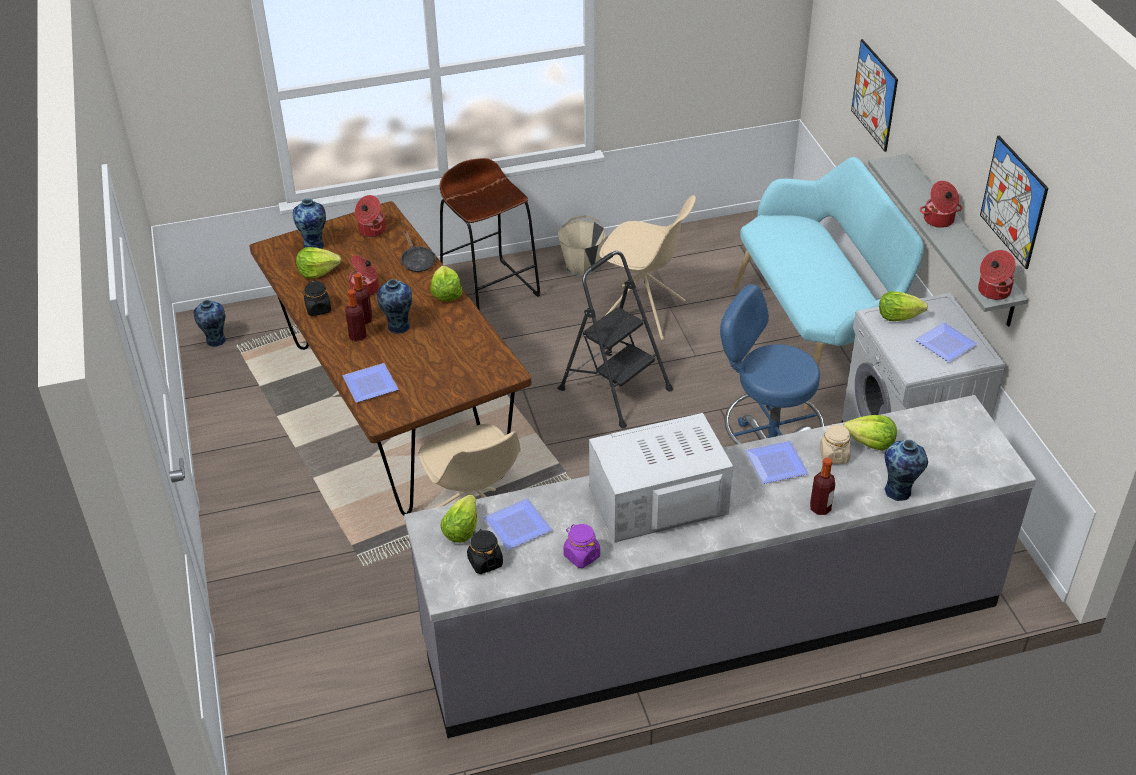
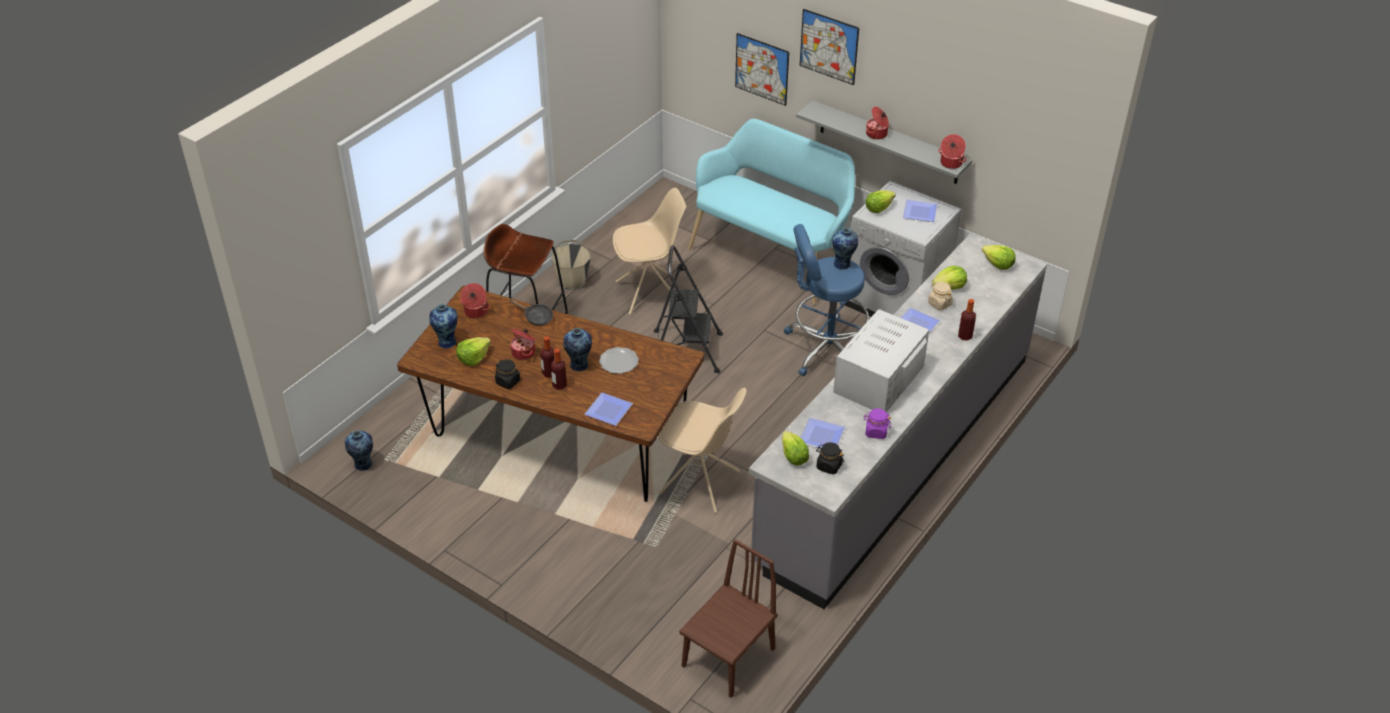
camera: 40 degrees left, 0 degrees up
(301, 722) = (728, 657): none -> brown chair
(438, 343) = (619, 362): none -> plate
(446, 293) = (583, 328): lettuce -> lettuce (997, 264)
(899, 492) = (992, 306): vase -> vase (843, 264)
(1013, 202) = (941, 101): picture -> picture (829, 46)

